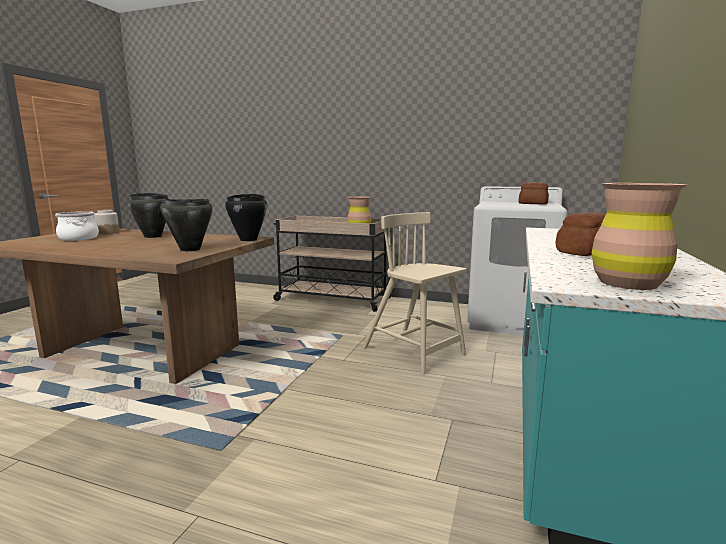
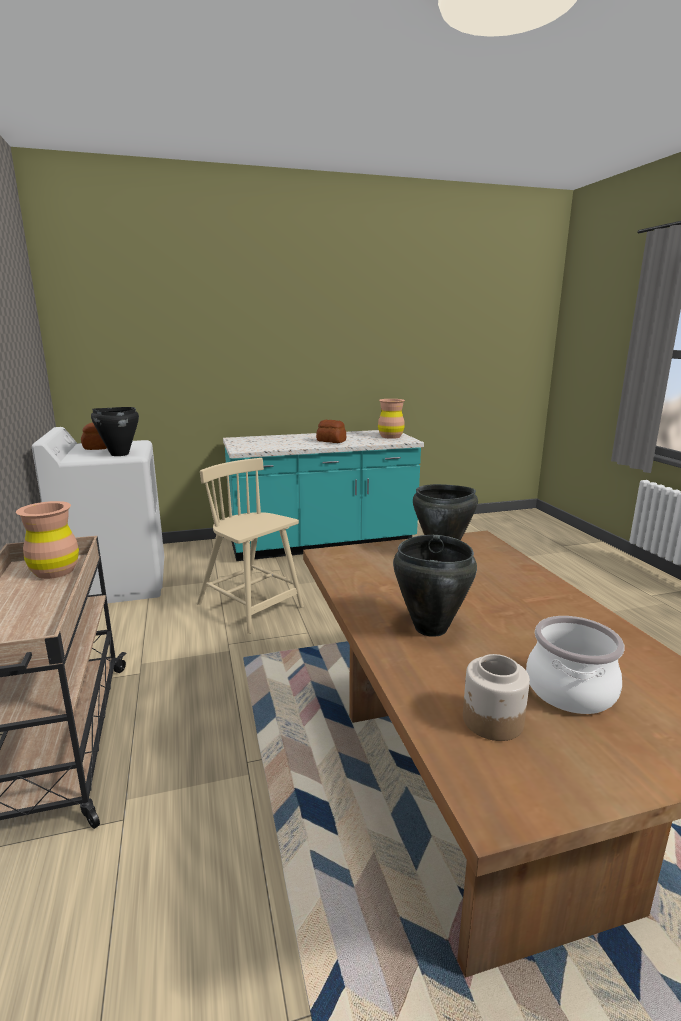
camera: 125 degrees left, 5 degrees up
(249, 240) = (343, 552): black cooking pot -> black cooking pot (119, 454)
(415, 352) = (251, 606): beige chair -> beige chair turned 120 degrees clockwise

